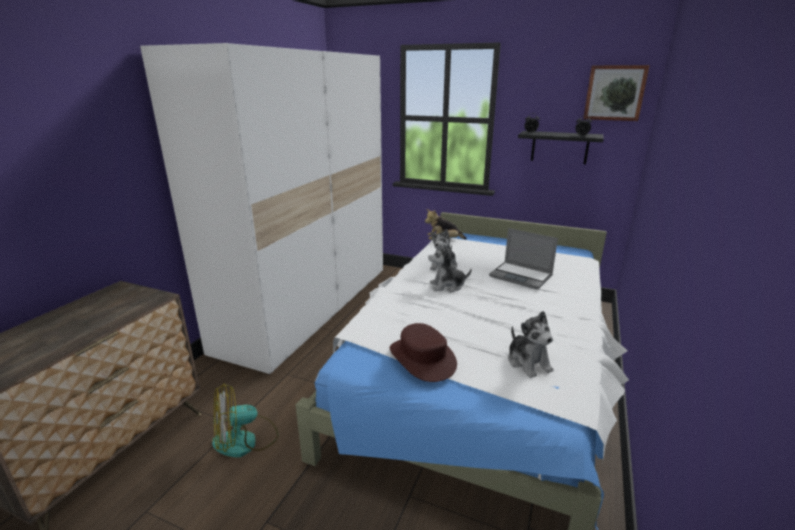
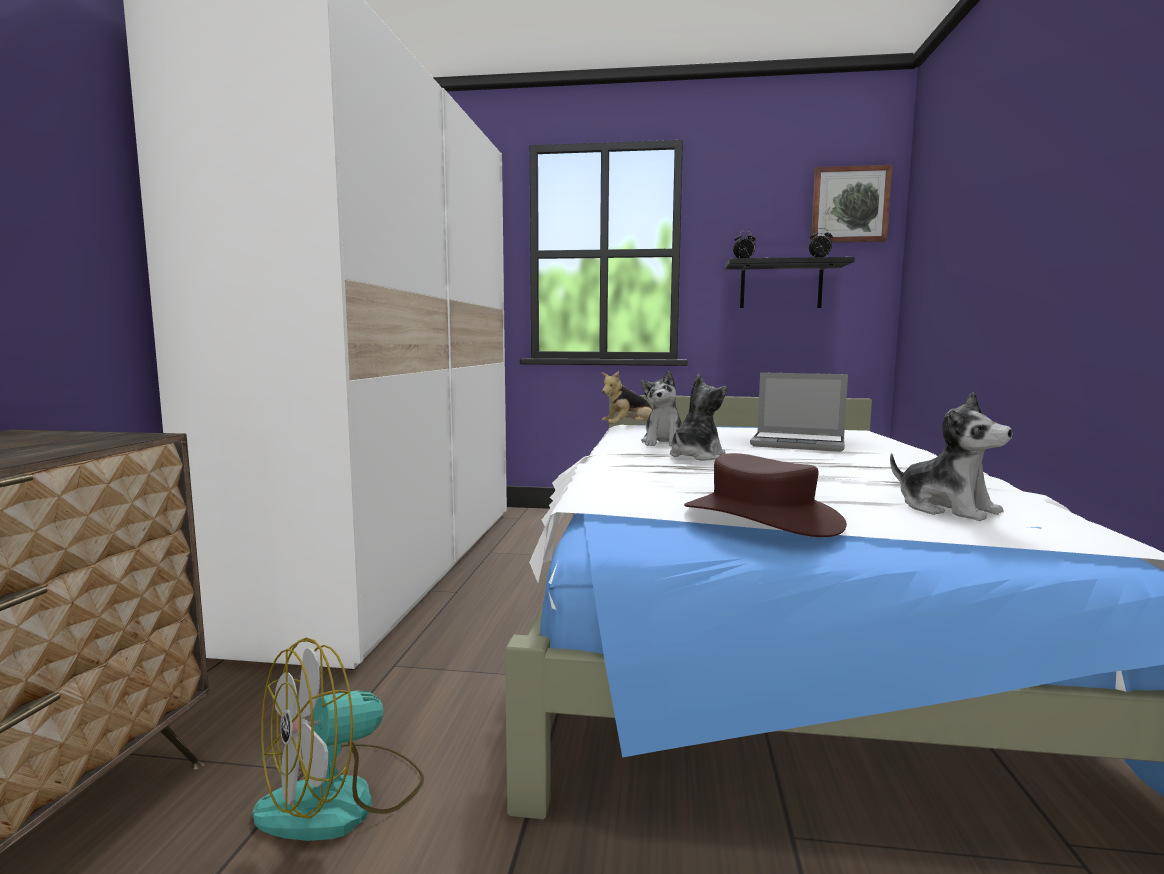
camera: 15 degrees left, 15 degrees down
(447, 286) = (696, 456): plush toy -> plush toy turned 150 degrees clockwise

